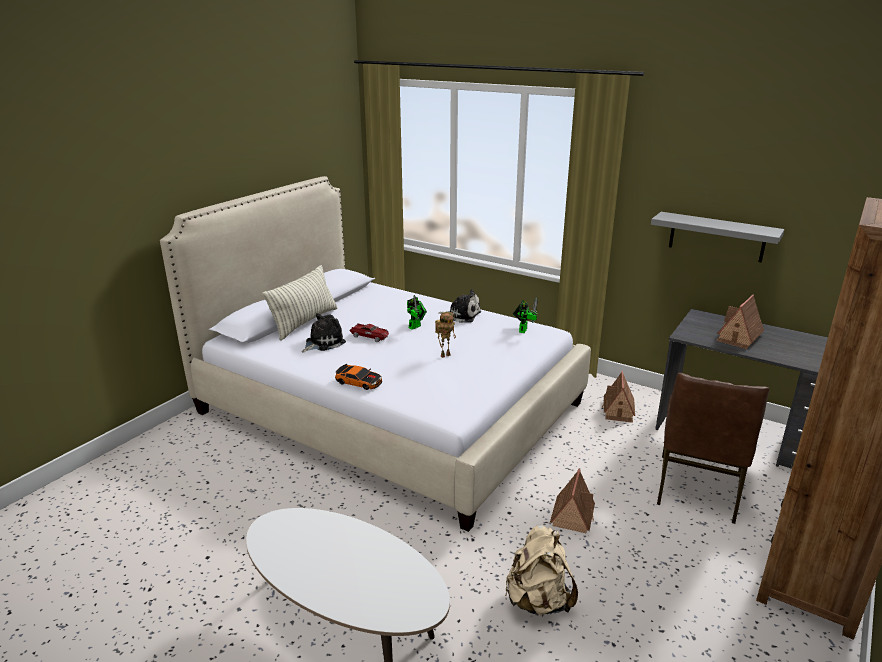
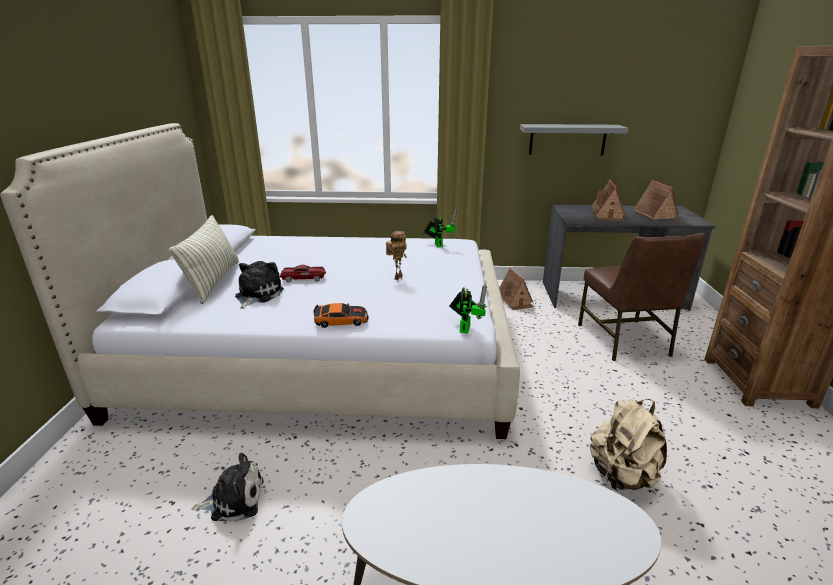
camera: 30 degrees left, 0 degrees up
(416, 326) = (340, 260): toy robot -> toy robot (465, 327)
(461, 315) = (371, 244): plush toy -> plush toy (234, 499)
(572, 514) = (568, 390): toy house -> toy house (653, 214)

